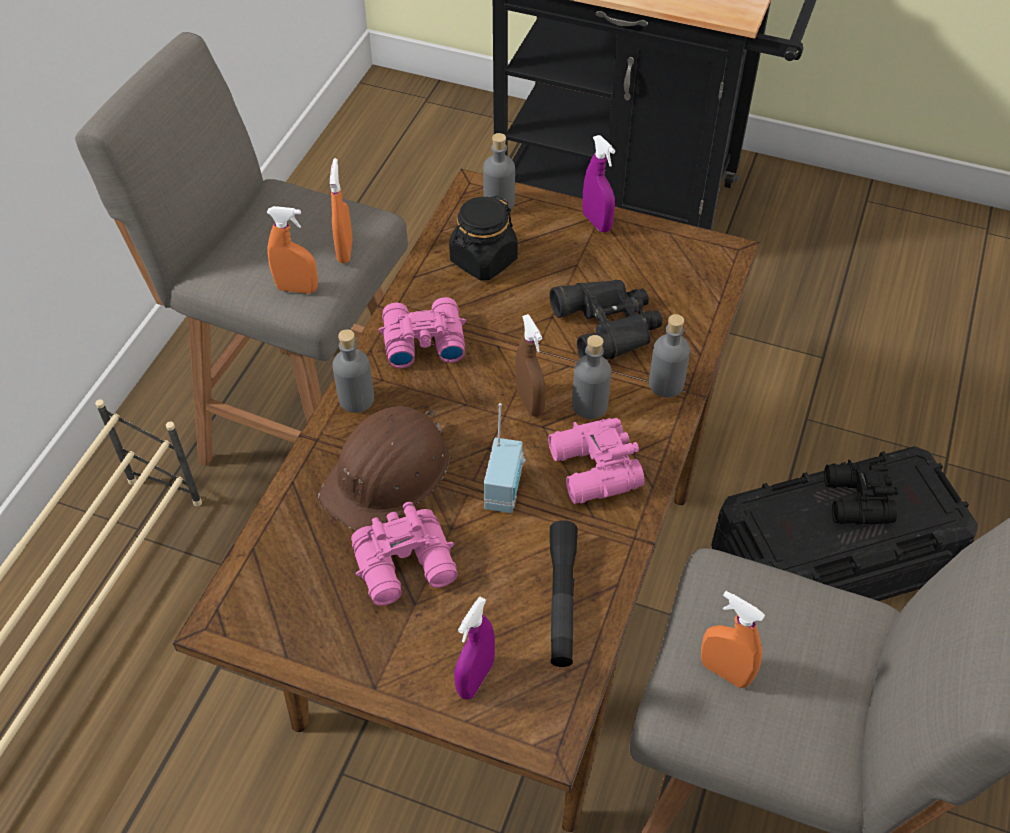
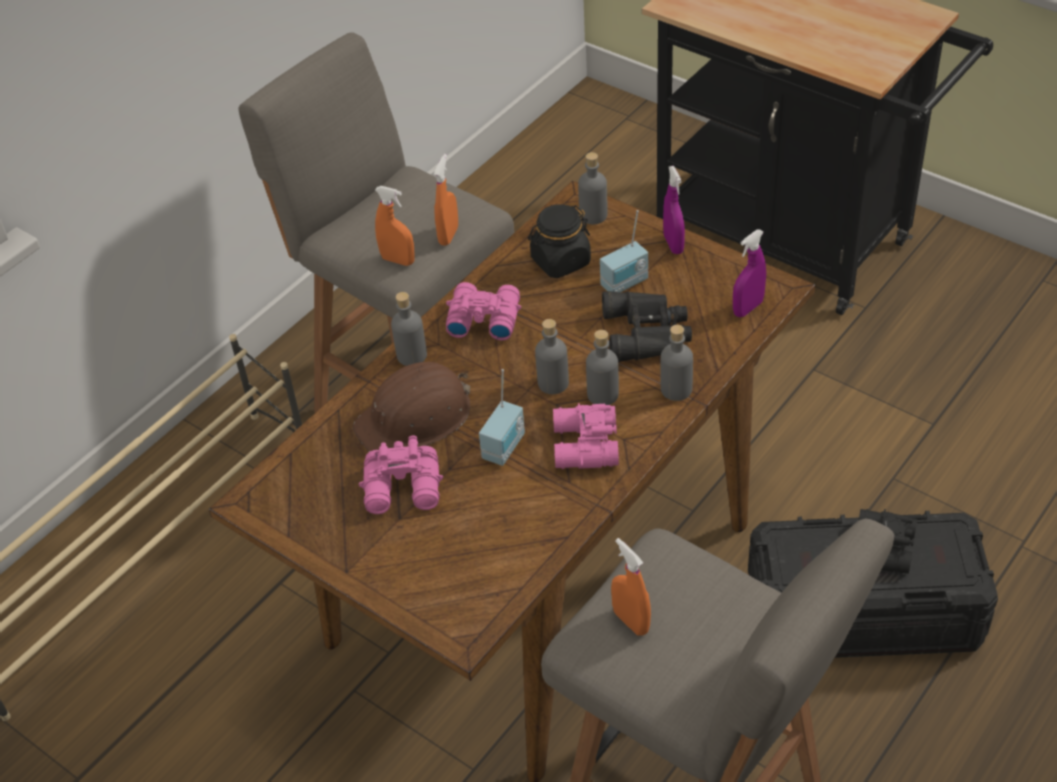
camera: 20 degrees right, 5 degrees down
(475, 678) = (426, 581): purple spray bottle -> purple spray bottle (748, 308)
(529, 402) = (553, 383): brown spray bottle -> grey bottle
(562, 599) = (517, 538): black flashlight -> none
(563, 274) = (625, 284): none -> radio

